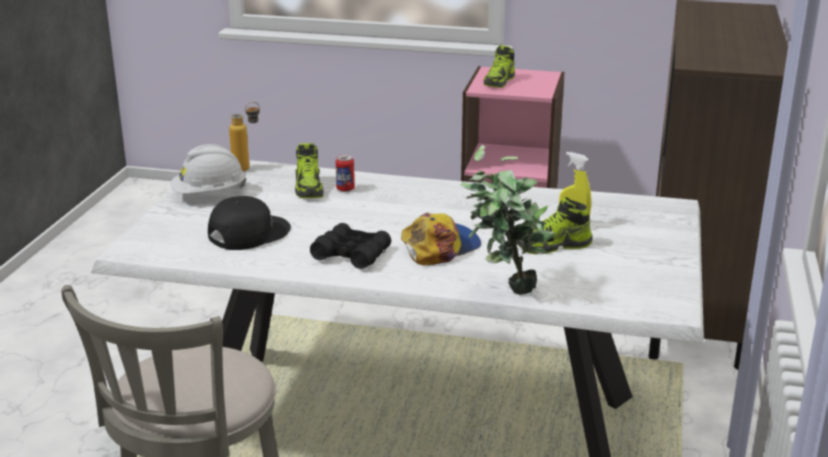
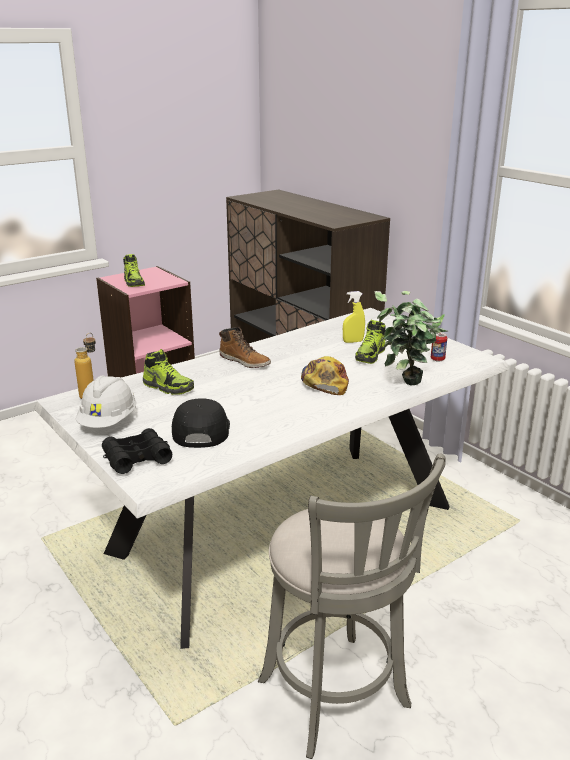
camera: 50 degrees left, 0 degrees up
(345, 189) = (192, 377): can -> can (437, 359)
(351, 254) = (292, 409): black binoculars -> black binoculars (137, 458)
(421, 196) = (245, 361): none -> boot

